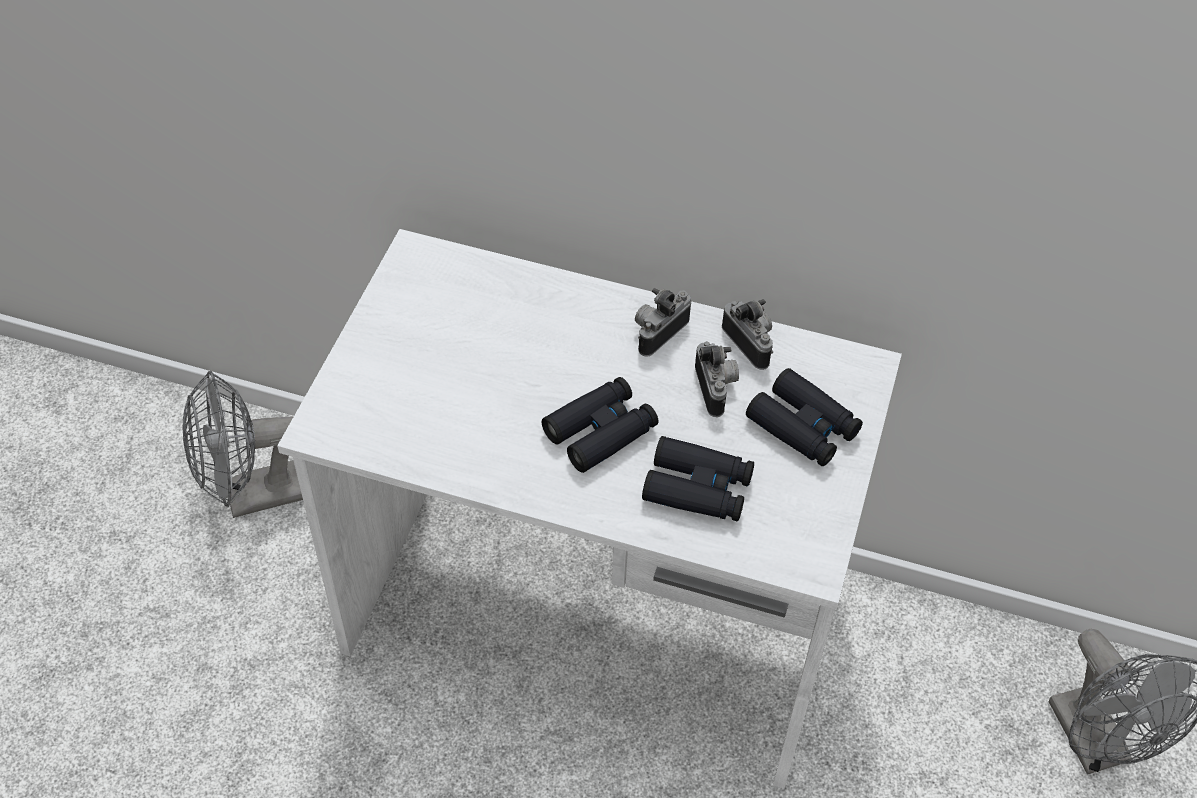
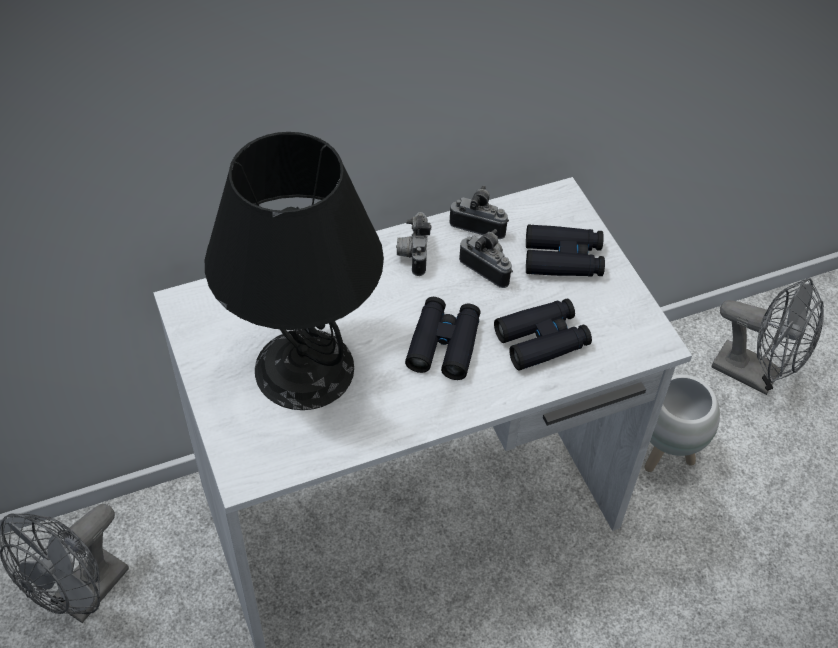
camera: 40 degrees left, 0 degrees up
(457, 373) = (306, 368): none -> black table lamp
(905, 753) = (666, 455): none -> white planter

